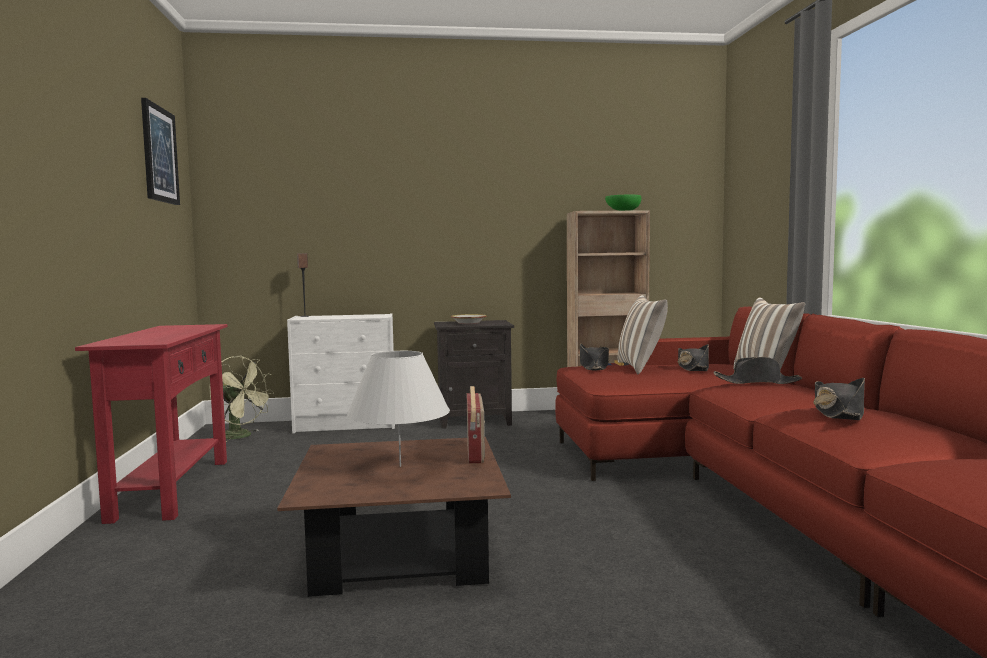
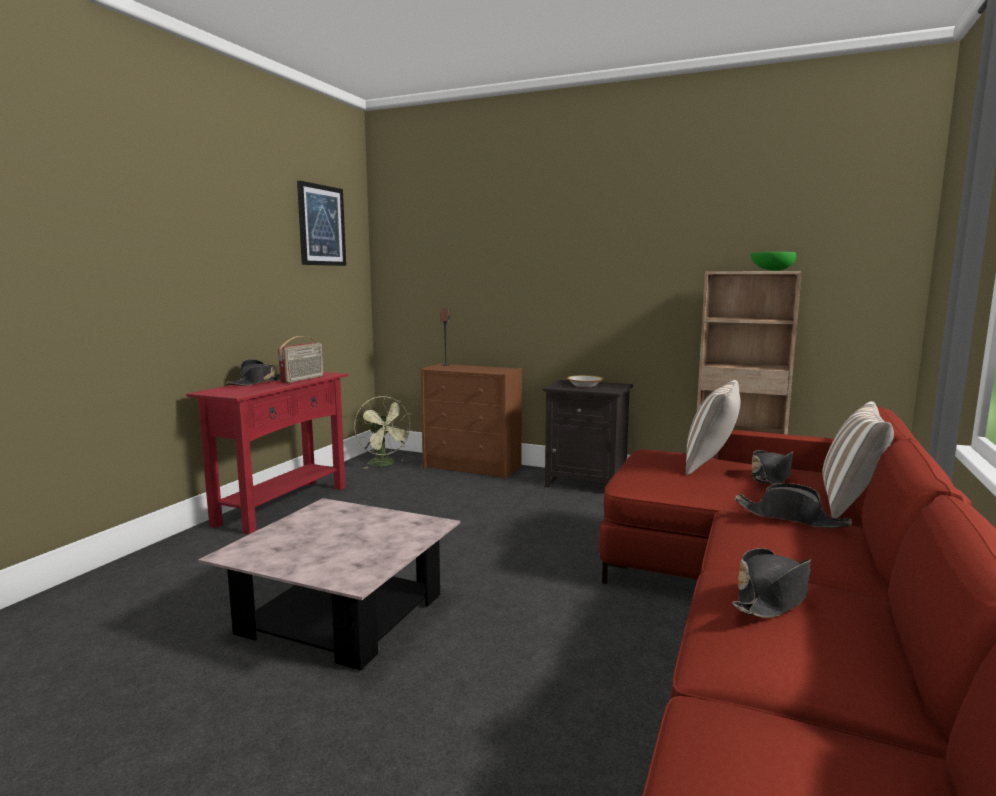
camera: 30 degrees right, 5 degrees up
(347, 425) = (473, 467): white dresser -> brown dresser
(400, 466) = (339, 539): white table lamp -> none
(400, 553) = (342, 614): brown coffee table -> pink coffee table
(476, 452) = (419, 538): radio -> radio (303, 379)
(593, 366) = (662, 455): black hat -> black hat (258, 382)

